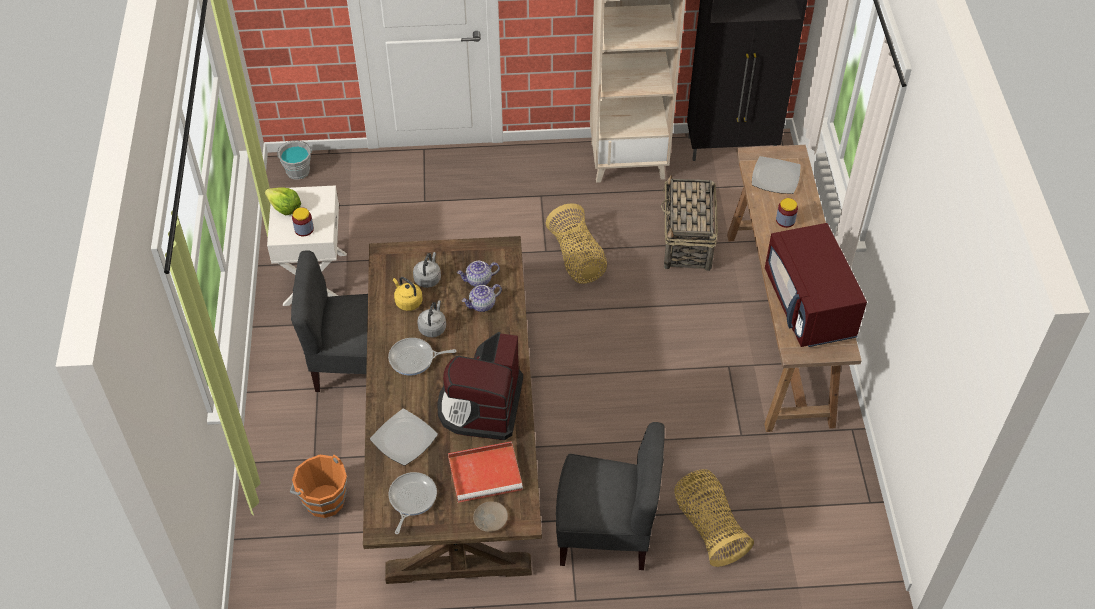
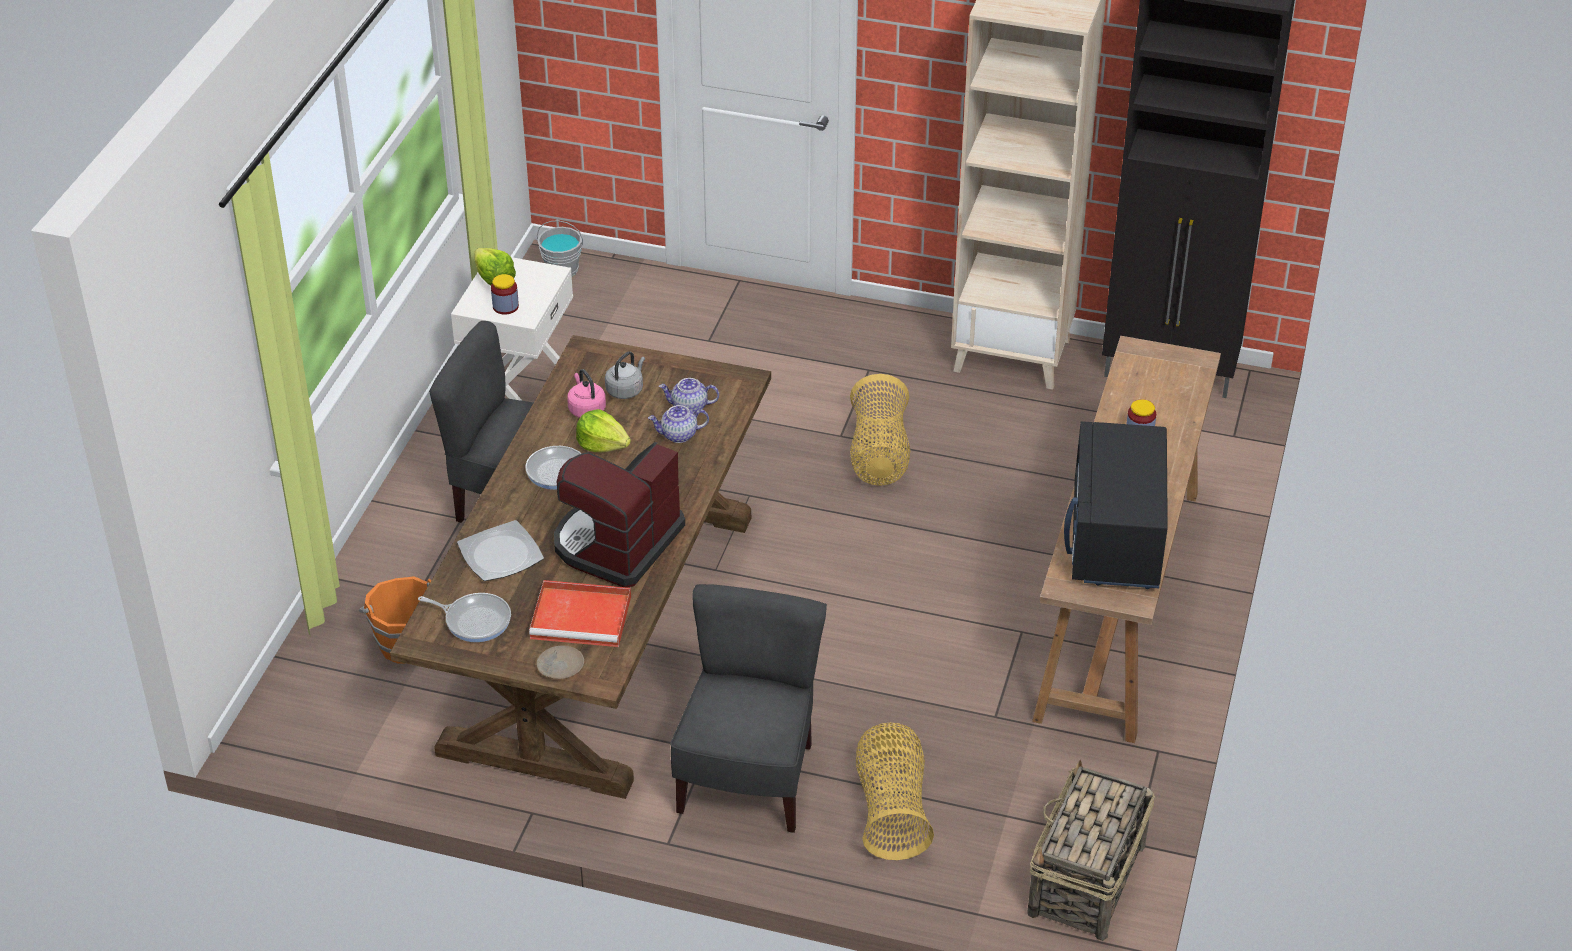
camera: 20 degrees right, 10 degrees down
(407, 301) = (586, 409): yellow kettle -> pink kettle
(411, 499) = (475, 620): frying pan -> frying pan turned 75 degrees clockwise
(433, 327) = (602, 444): grey kettle -> lettuce
(606, 533) = (748, 779): grey chair -> grey chair turned 105 degrees counterclockwise
(687, 242) = (1043, 471): basket -> basket (1085, 881)
(776, 178) = (1155, 382): plate -> none
(810, 306) = (1116, 539): red microwave -> black microwave

